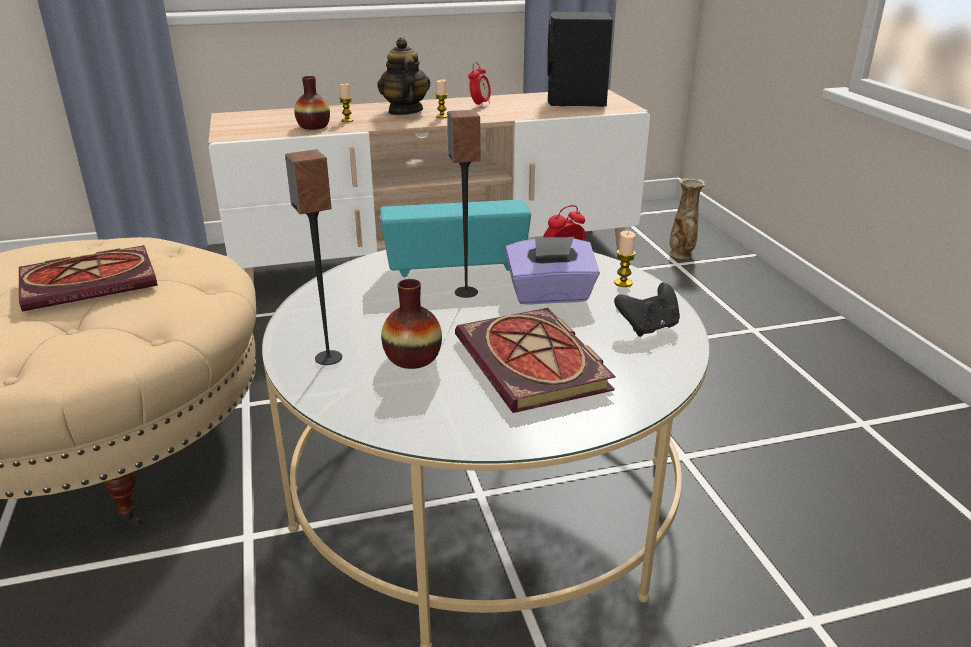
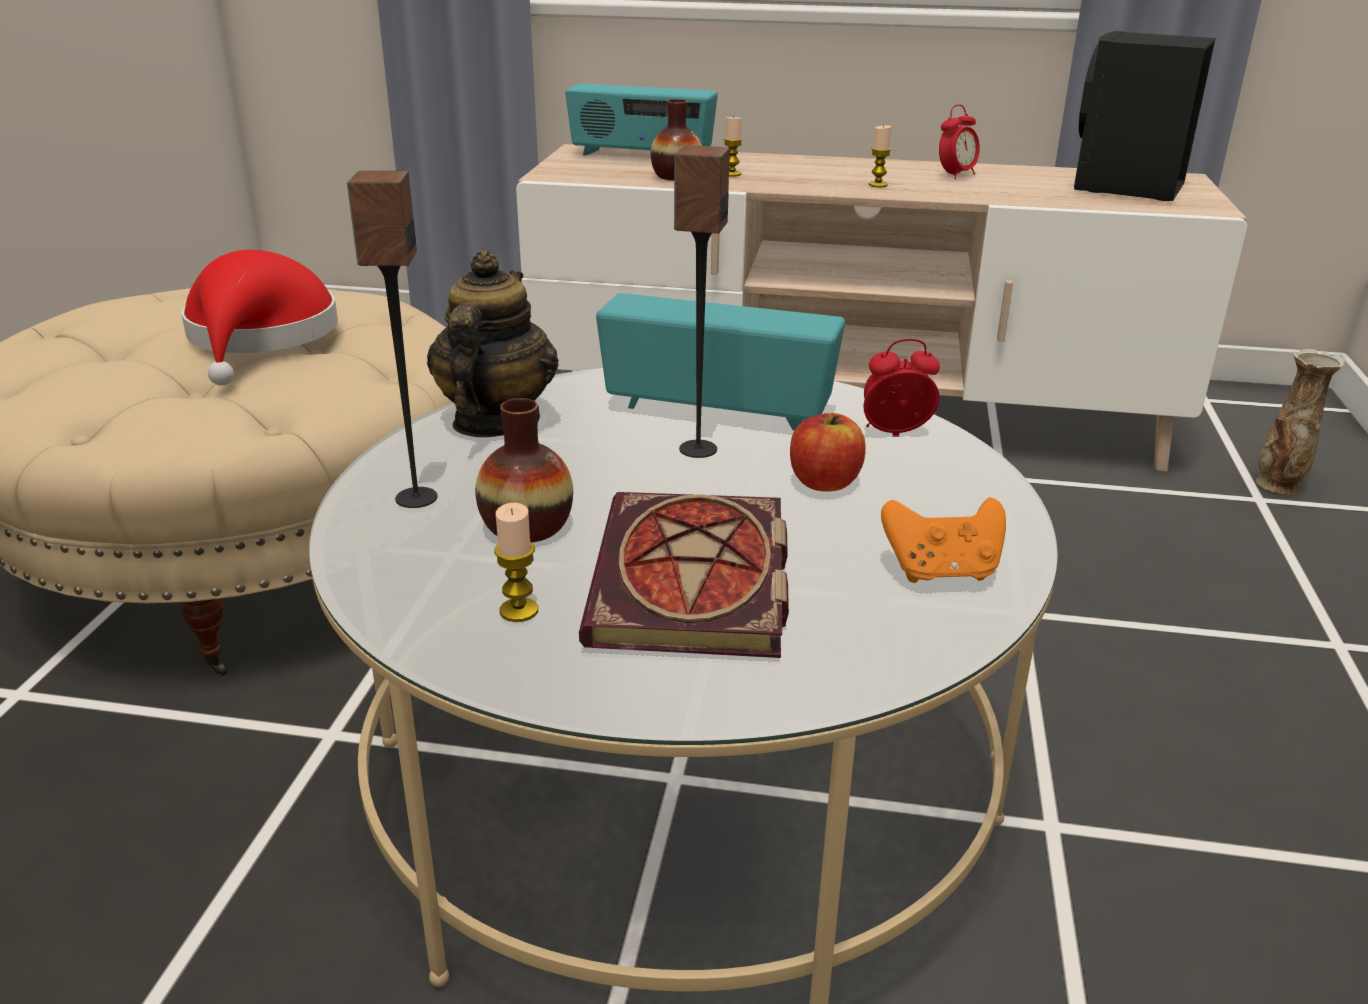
camera: 25 degrees right, 0 degrees up
(93, 281) = (261, 338): book -> red hat
(275, 116) = (641, 156): none -> radio
(404, 111) = (829, 171): teapot -> teapot (495, 422)
(550, 295) = (824, 482): purple tissue box -> apple
(623, 283) = (967, 489): candle -> candle (519, 611)
(648, 328) = (941, 572): black game controller -> orange game controller

